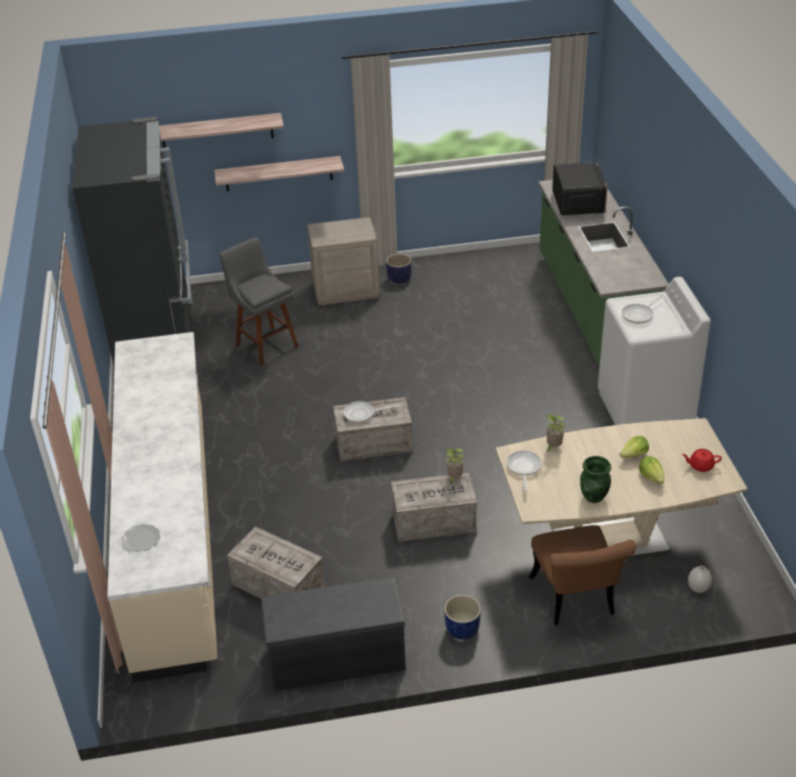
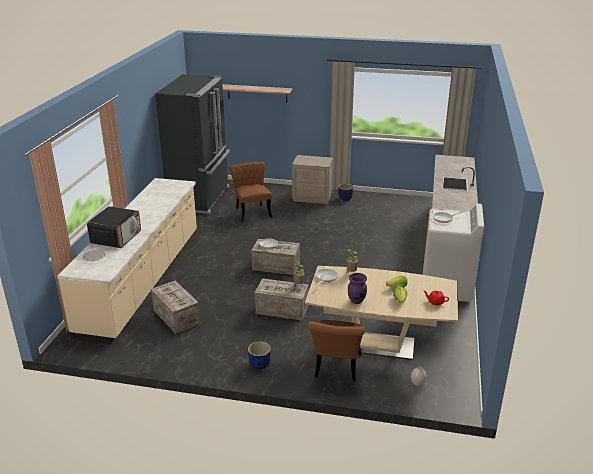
camera: 20 degrees right, 10 degrees down
(265, 344) = (252, 212): grey stool -> brown chair
(278, 174) = (288, 124): shelf -> none
(335, 658) = (180, 357): grey bench -> none
(578, 203) = (451, 167): microwave -> microwave (116, 238)
(594, 497) = (356, 301): green vase -> purple vase

